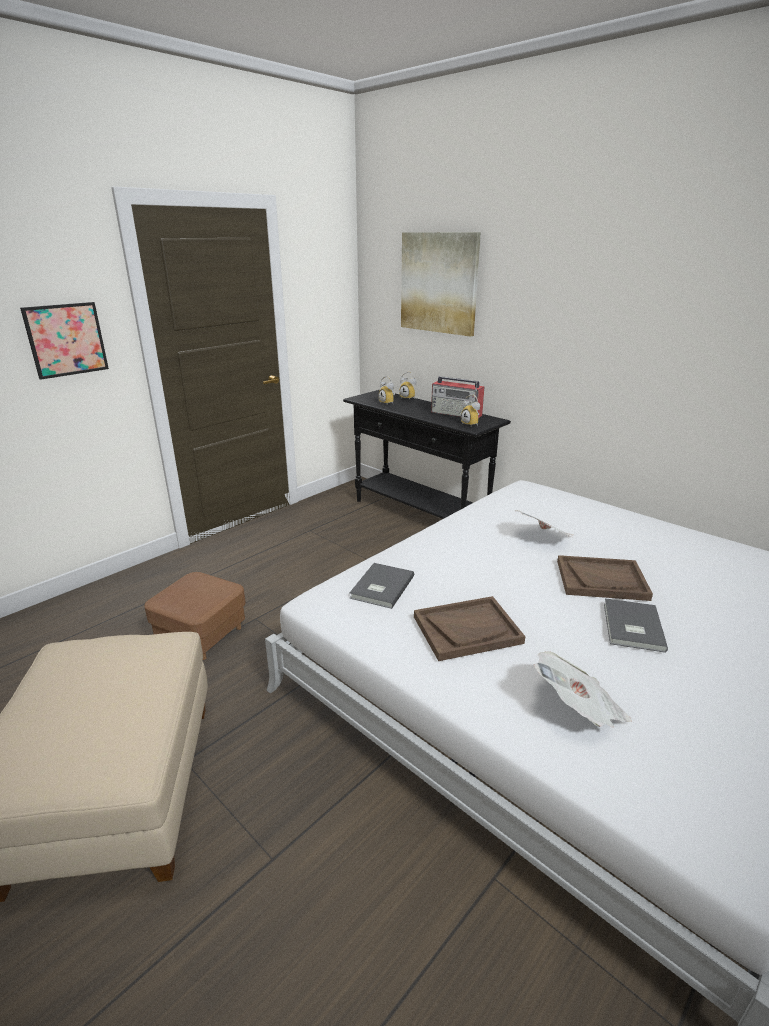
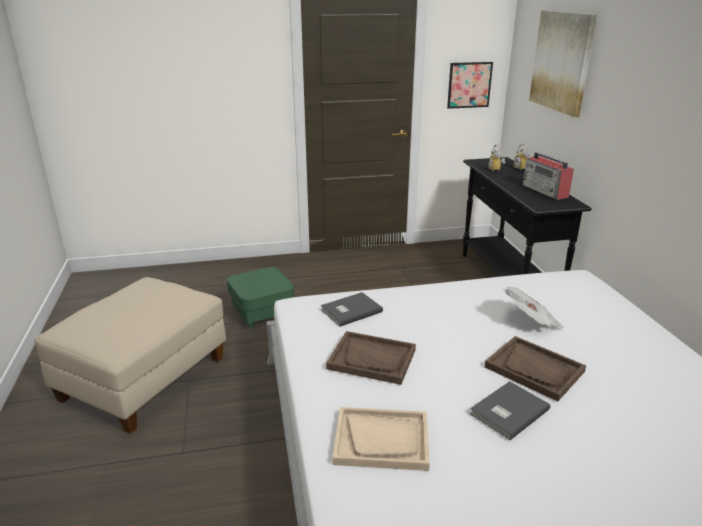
camera: 35 degrees right, 0 degrees up
(66, 340) = (240, 84): picture -> picture (469, 85)
(202, 635) = (262, 313): brown ottoman -> green ottoman
(472, 424) = (544, 203): alarm clock -> none
(578, 709) = (382, 440): newspaper -> beige tray

